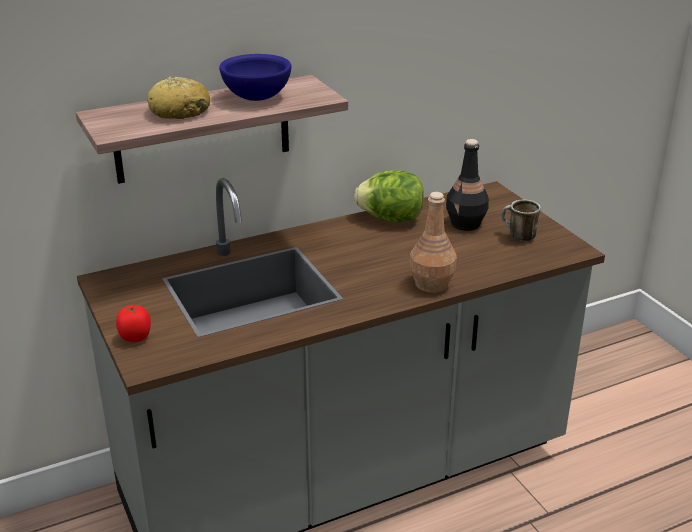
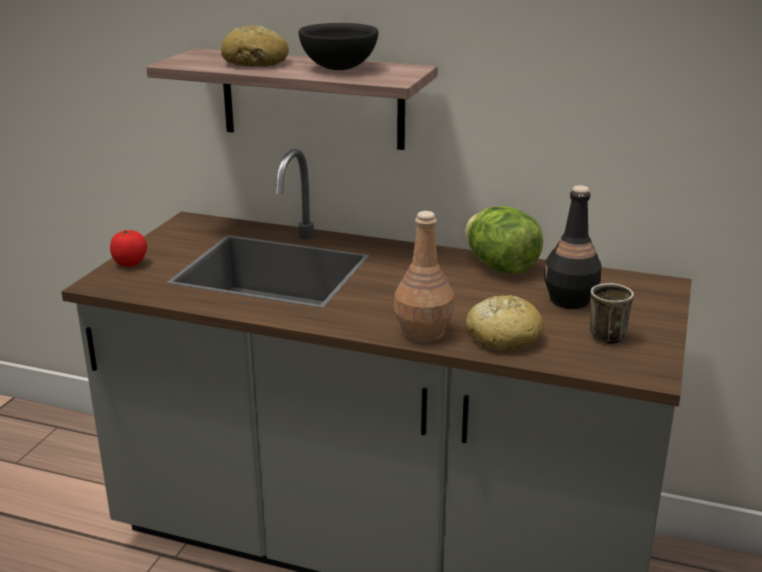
camera: 45 degrees right, 5 degrees down
(257, 98) = (339, 68): blue bowl -> black bowl
(475, 265) = (502, 337): none -> bread

